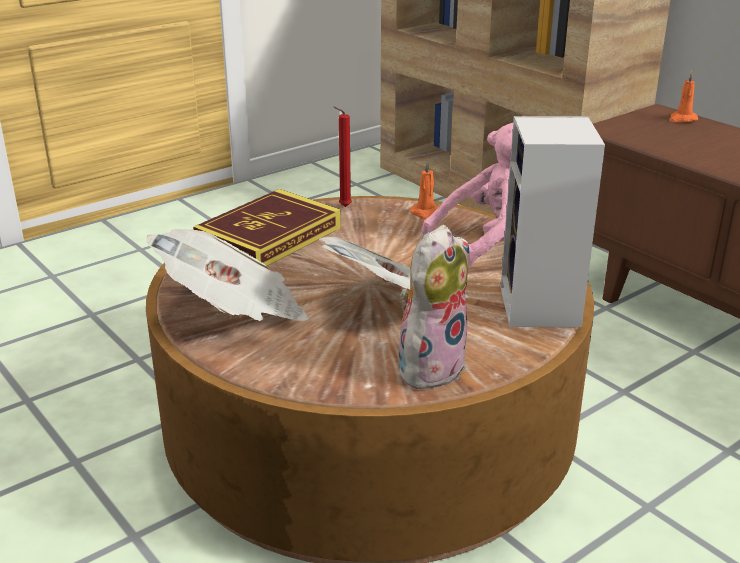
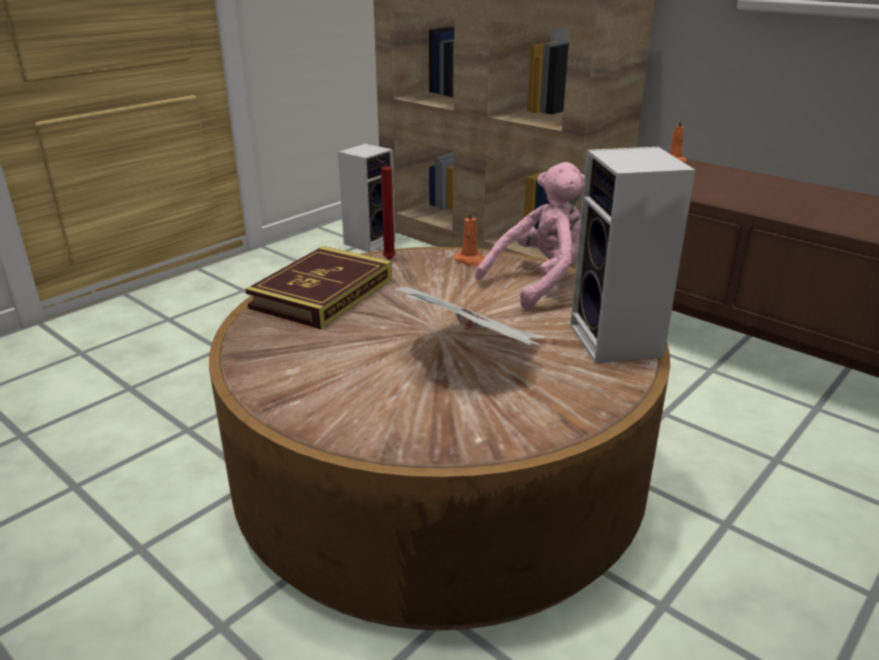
camera: 10 degrees left, 0 degrees up
(234, 311) = (310, 373): newspaper -> none
(363, 182) = (370, 241): none -> speaker
(430, 366) = (534, 412): plush toy -> none

